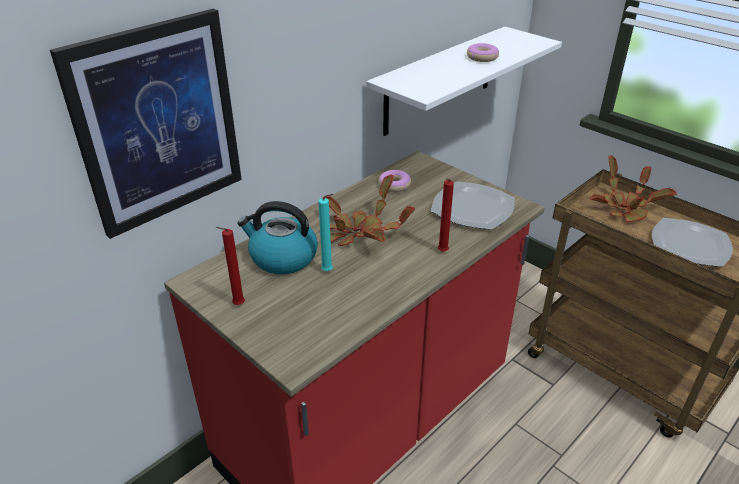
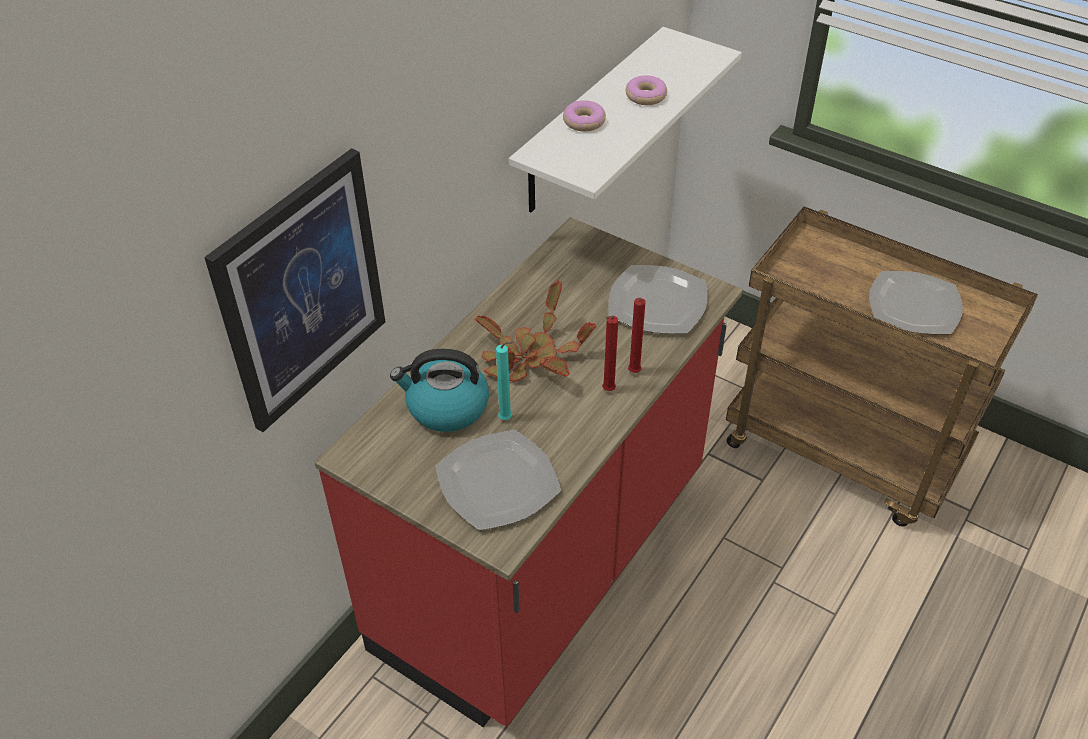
camera: 10 degrees left, 10 degrees up
(237, 305) = (414, 480): red candle -> red candle (607, 391)
(306, 315) = (498, 481): none -> plate
(394, 185) = (554, 279): donut -> donut (584, 122)
(625, 207) = (835, 259): potted plant -> none

